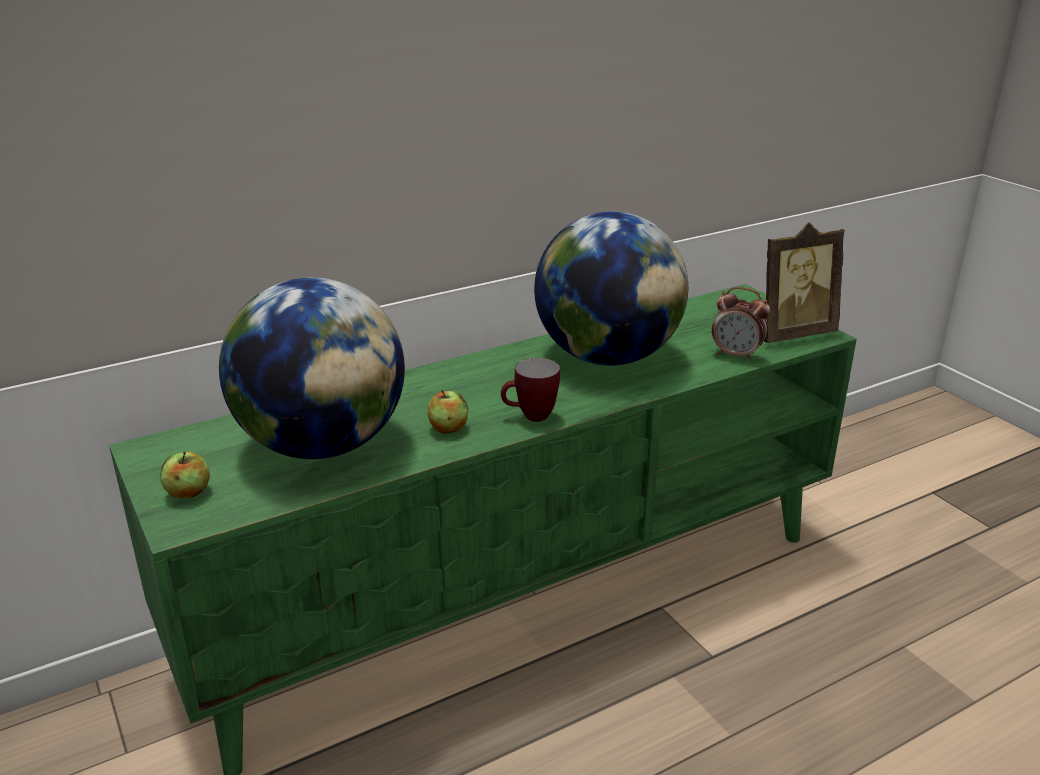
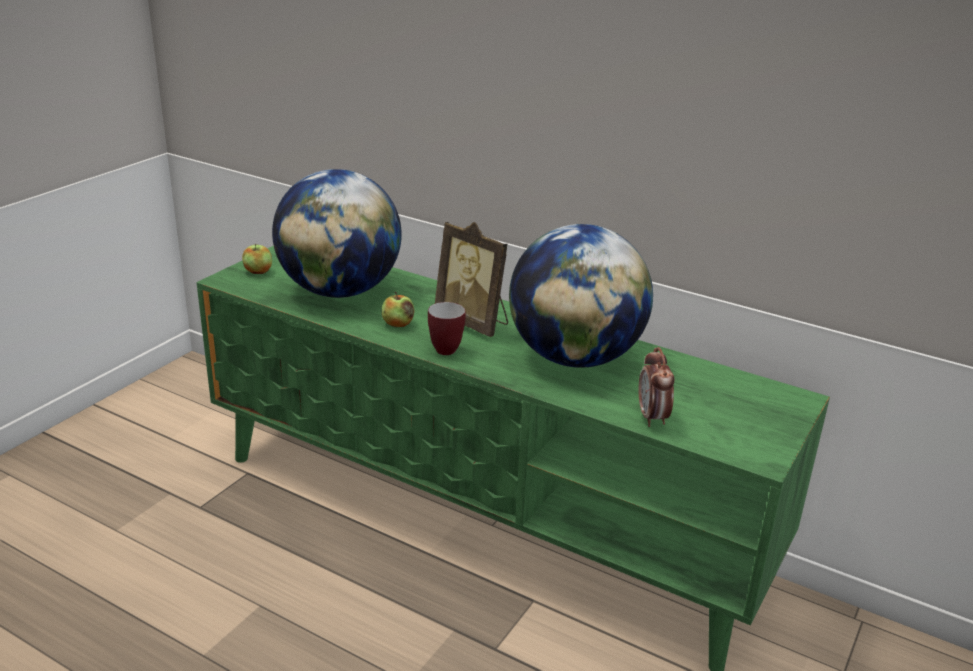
camera: 60 degrees right, 0 degrees up
(790, 333) = (739, 440): picture frame -> picture frame (474, 322)

